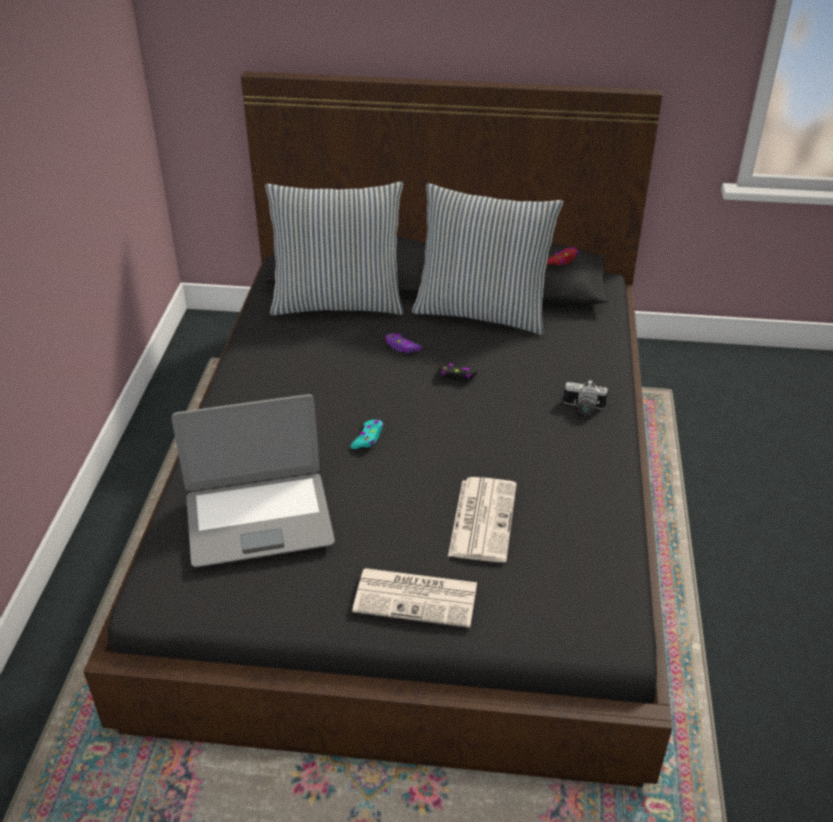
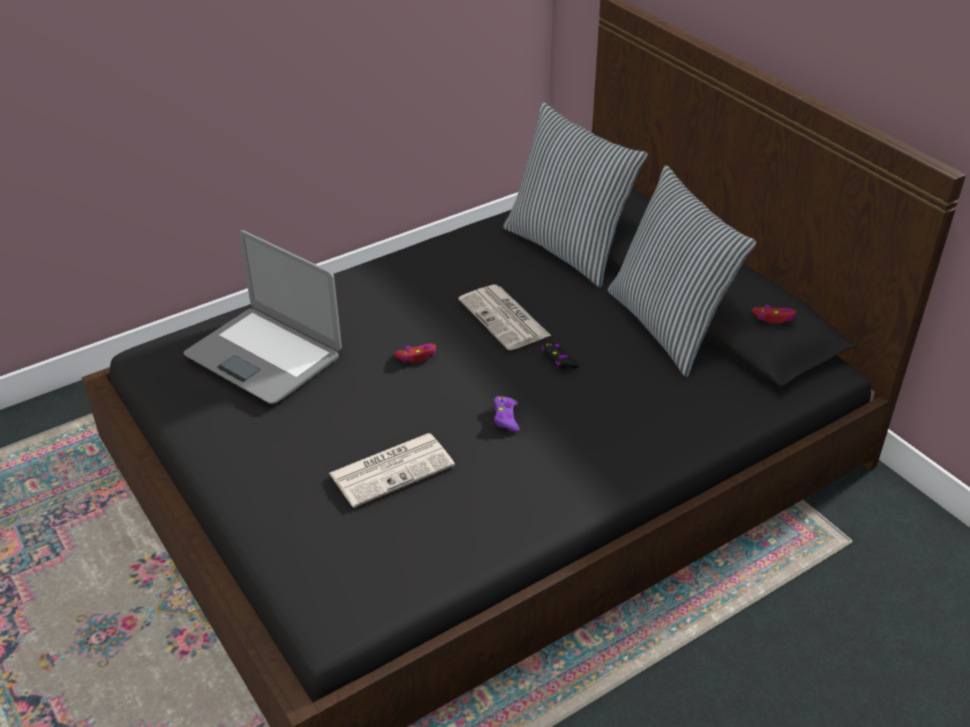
camera: 50 degrees right, 0 degrees up
(368, 438) = (416, 357): turquoise game controller -> red game controller
(402, 347) = (555, 311): purple game controller -> purple game controller (506, 418)
(417, 597) = (265, 480): newspaper -> newspaper (505, 318)
(583, 409) = (611, 455): camera -> none

